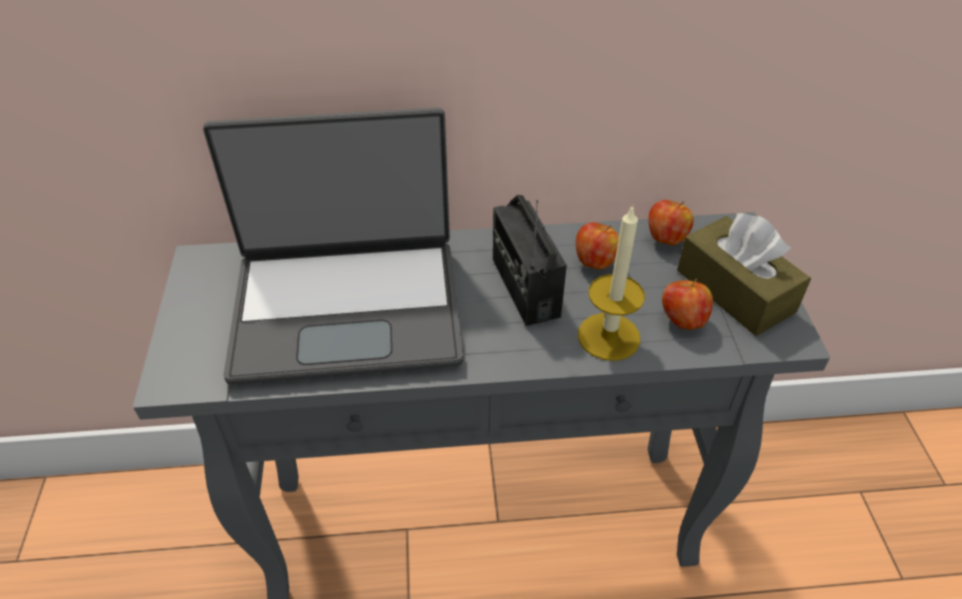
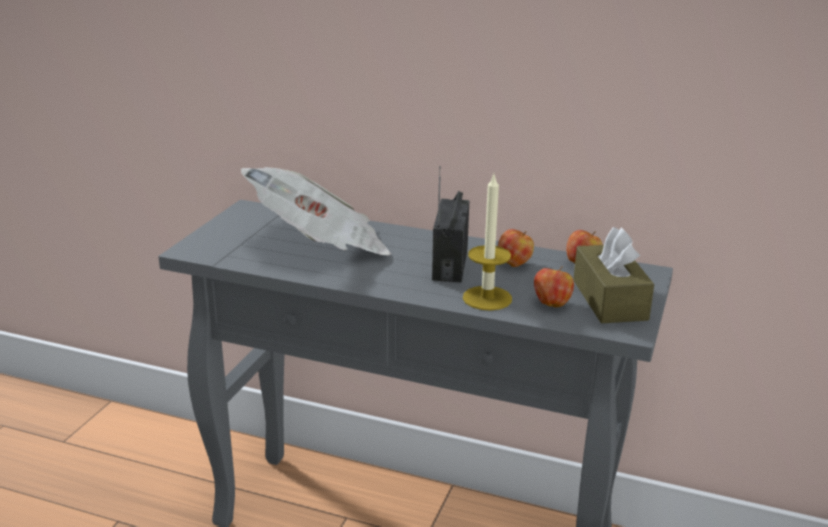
camera: 25 degrees right, 20 degrees down
(348, 308) = (320, 246): laptop -> newspaper

